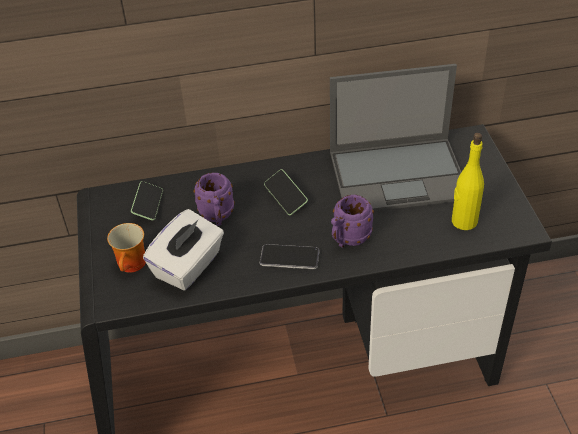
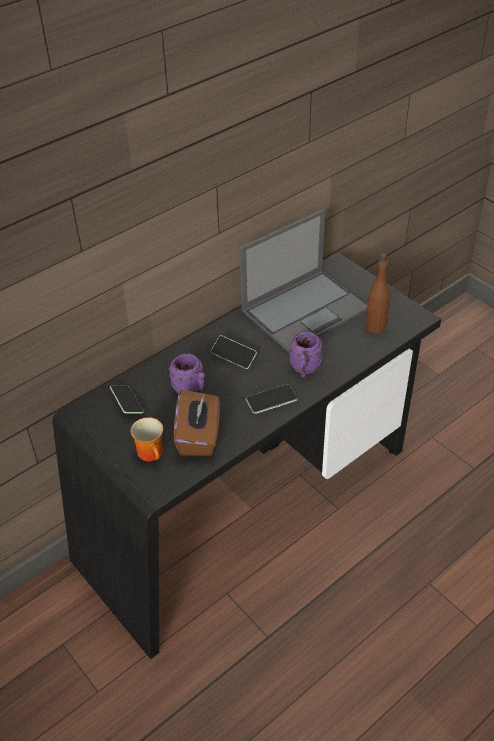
camera: 30 degrees left, 0 degrees up
(188, 266) = (199, 436): white tissue box -> brown tissue box
(463, 221) = (375, 326): yellow bottle -> brown bottle

